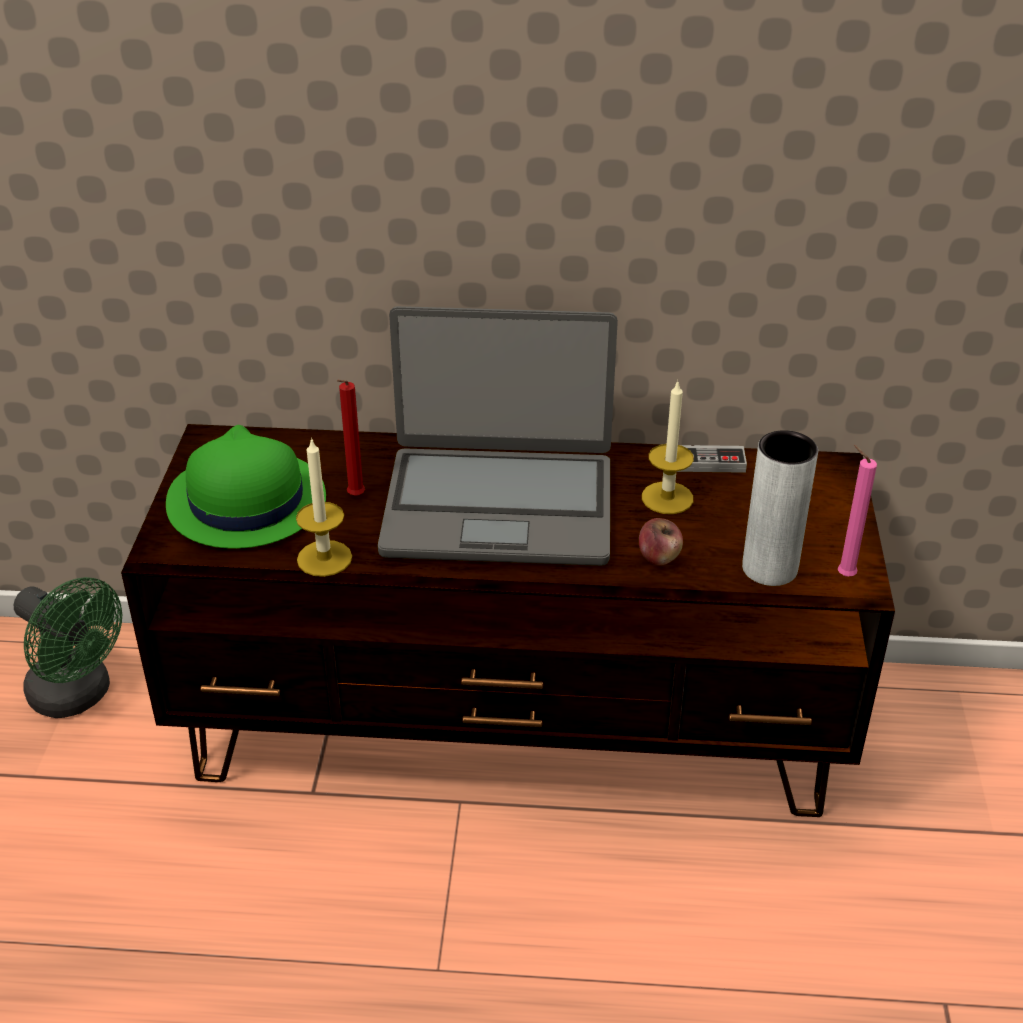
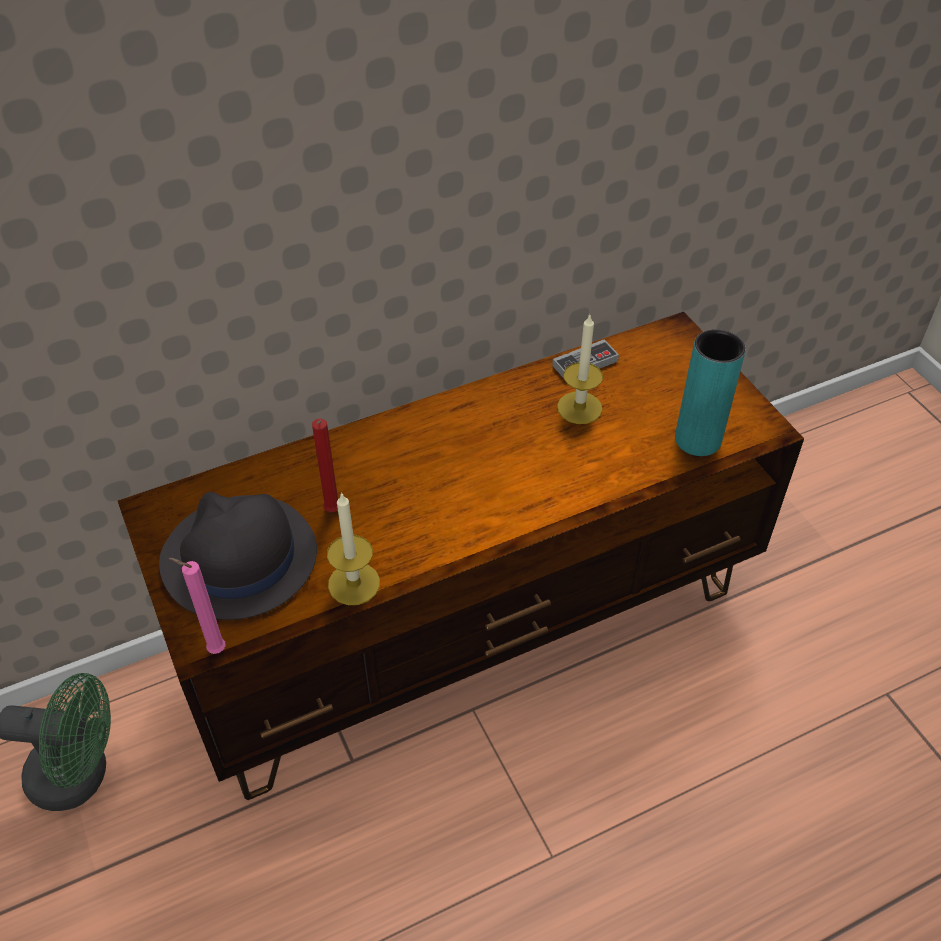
camera: 30 degrees left, 10 degrees up
(245, 502) = (238, 558): green hat -> black hat
(498, 506) = (458, 470): laptop -> none
(659, 557) = (614, 464): apple -> none
(769, 568) = (698, 439): grey vase -> turquoise vase
(843, 575) = (750, 423): pink candle -> pink candle (214, 650)

